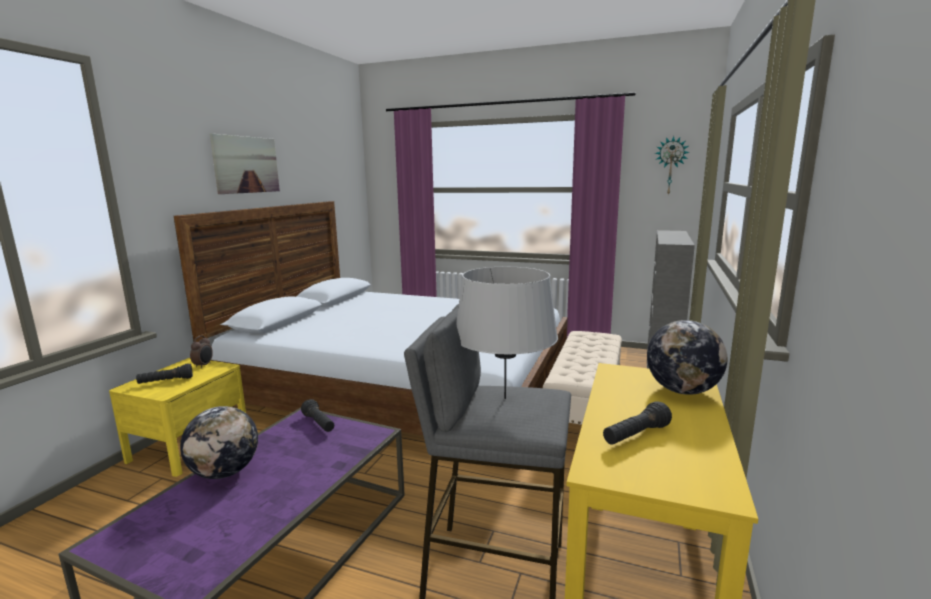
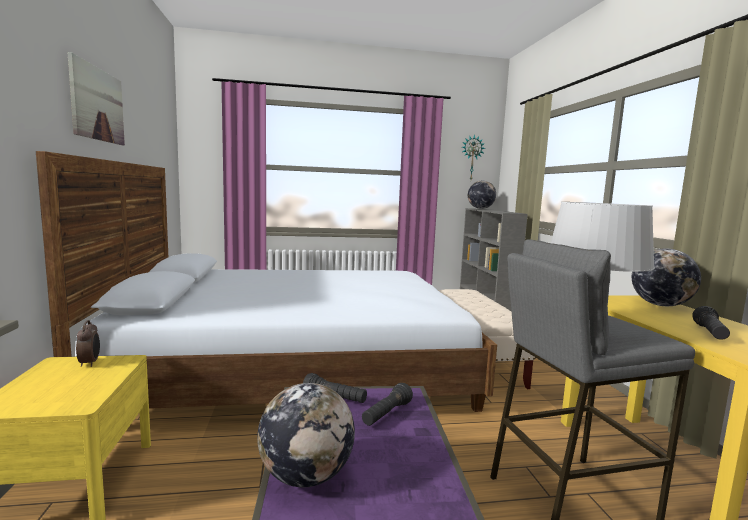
camera: 30 degrees left, 5 degrees down
(166, 381) = (55, 390): black flashlight -> black flashlight (386, 414)
(673, 231) = (480, 208): none -> globe

